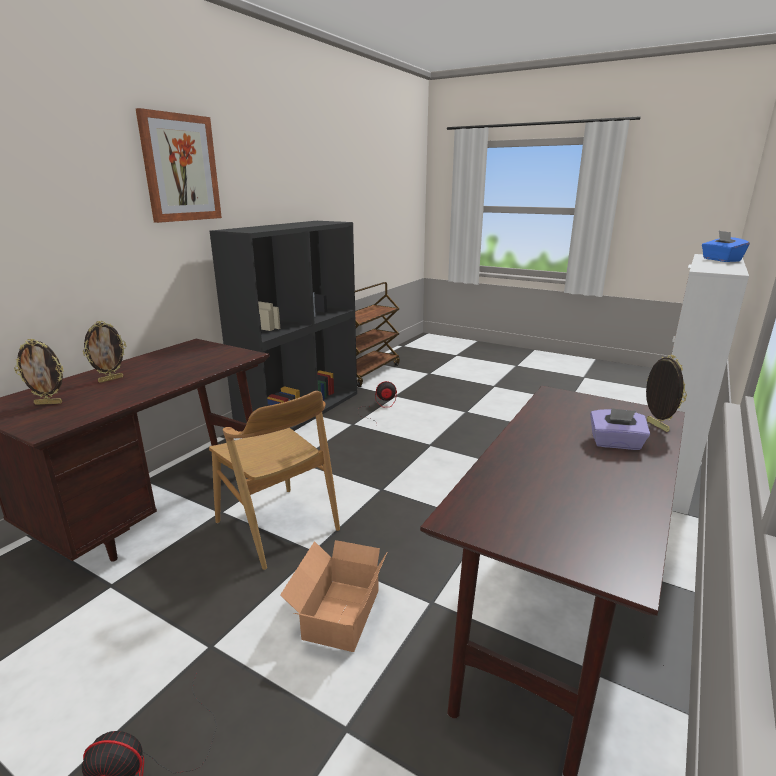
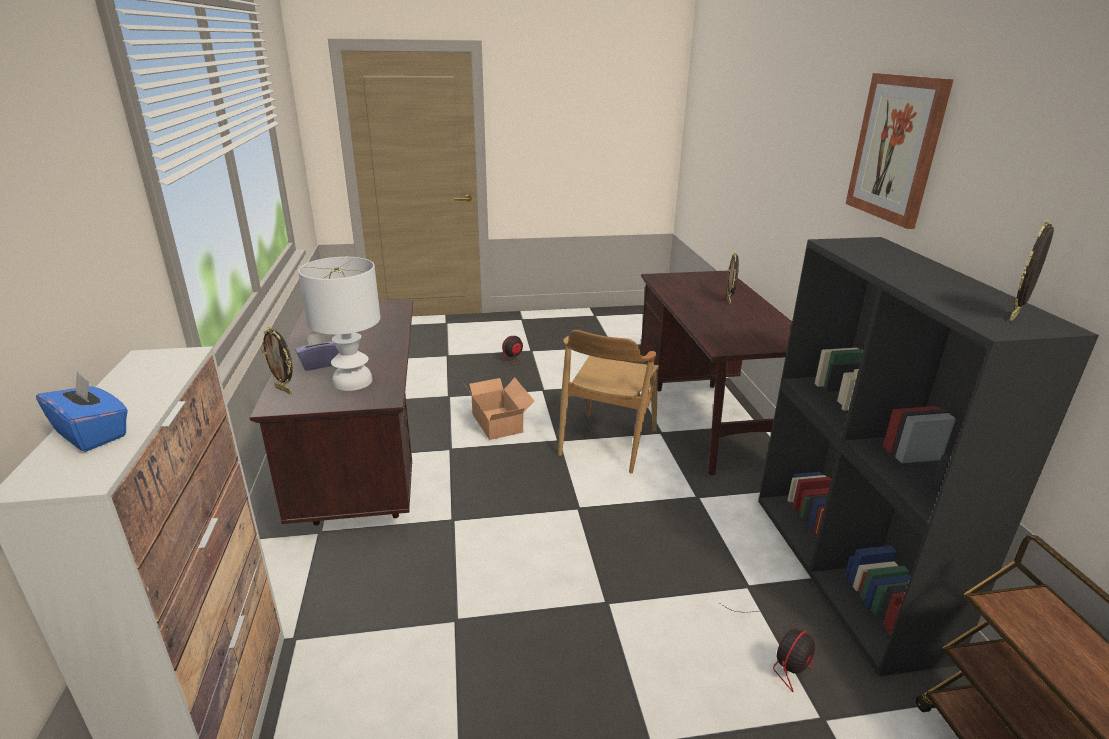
camera: 140 degrees right, 5 degrees up
(49, 403) = (703, 283): picture frame -> picture frame (1016, 316)
(277, 526) = (607, 442): brown chair -> brown chair turned 75 degrees counterclockwise
(580, 415) = (353, 381): none -> white table lamp

